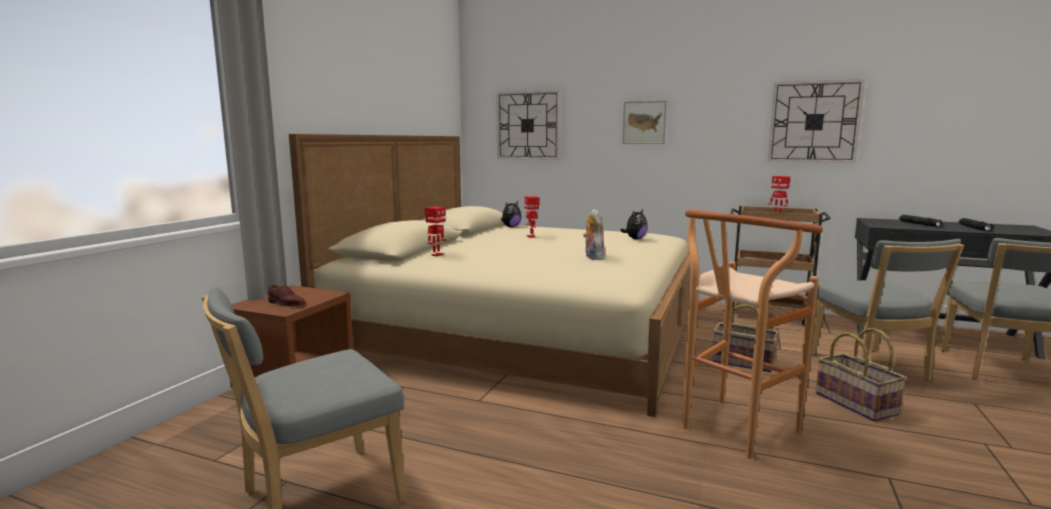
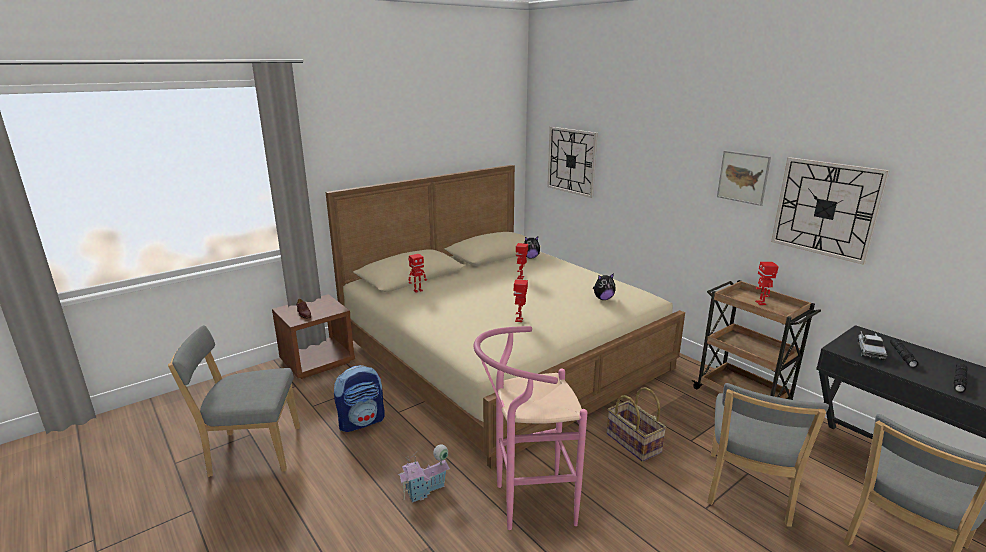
camera: 30 degrees right, 10 degrees up
(444, 421) = (362, 421): none -> backpack
(592, 257) = (519, 320): plush toy -> toy robot
(616, 456) = (425, 490): none -> toy house
(644, 122) = (663, 177): picture -> picture (743, 177)
(731, 432) = (526, 503): brown stool -> pink stool
(856, 404) = (670, 520): basket -> none
(897, 224) = (869, 351): none -> toy truck

